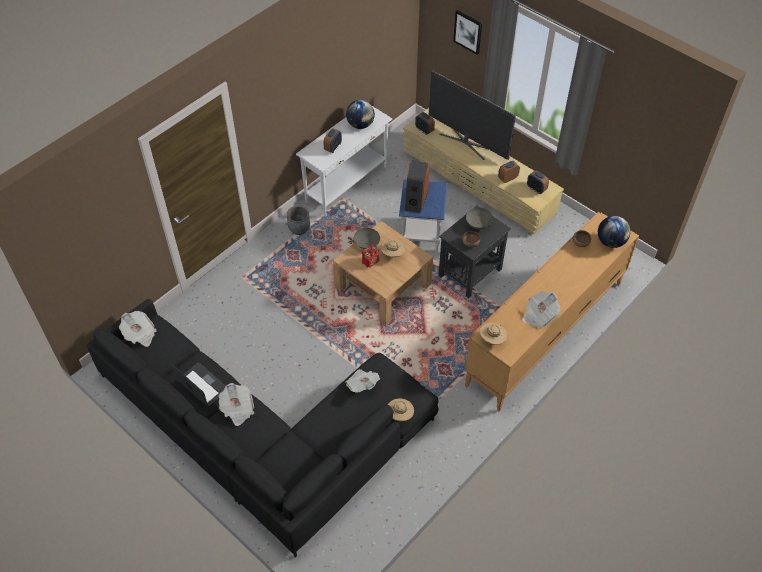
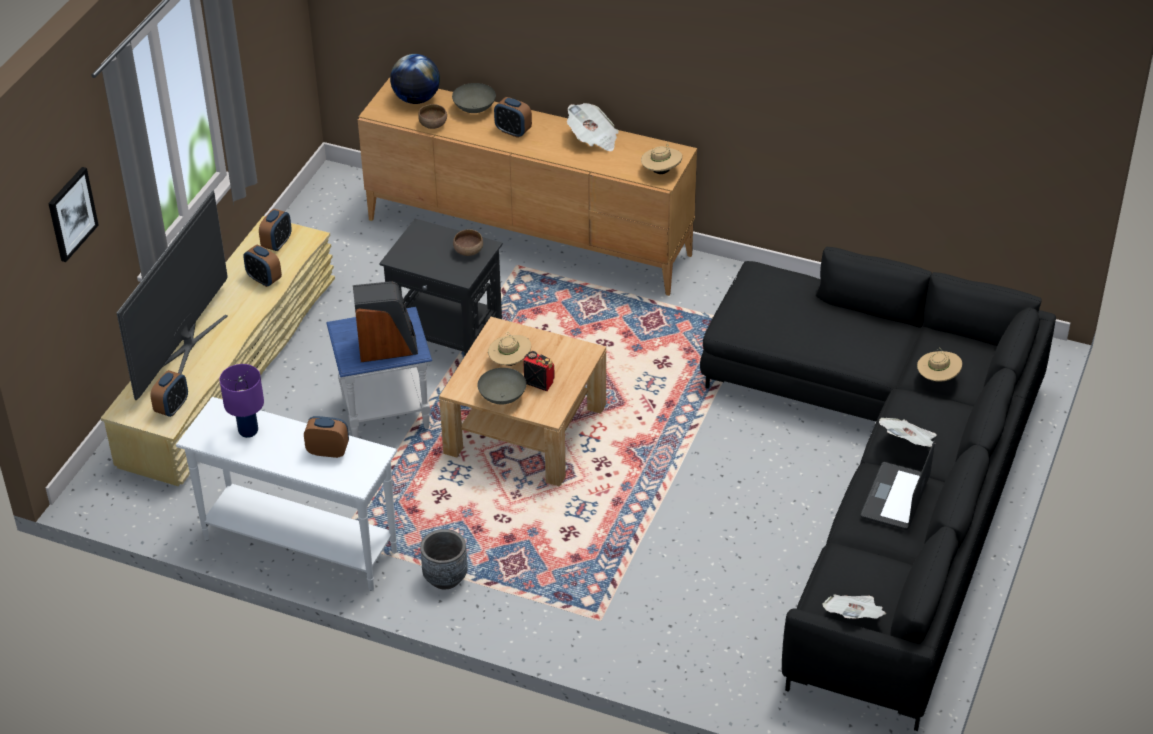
camera: 110 degrees left, 10 degrees down
(360, 125) = (248, 432): globe -> purple table lamp
(362, 385) = (777, 330): newspaper -> none
(400, 415) = (801, 281): beige hat -> beige hat (937, 378)
(478, 224) = (423, 252): grey bowl -> grey bowl (475, 109)
(561, 278) = (513, 131): none -> alarm clock

